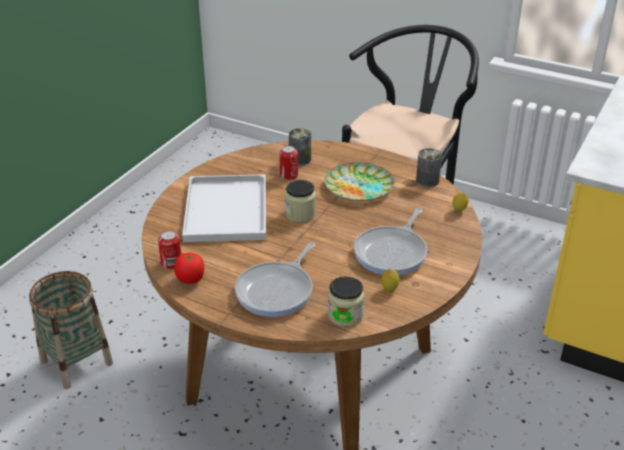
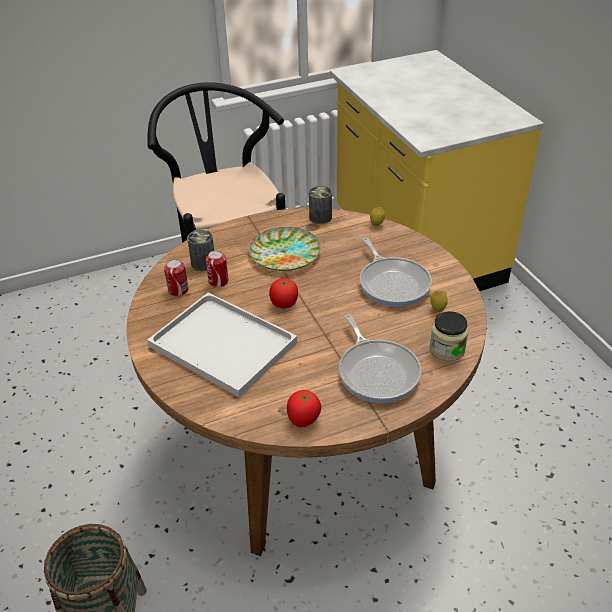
camera: 50 degrees left, 5 degrees up
(171, 263) = (264, 421): can -> can (178, 290)
(300, 214) = (284, 304): jar -> tomato

